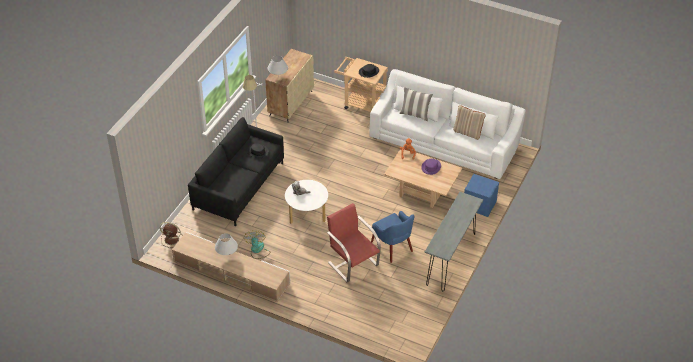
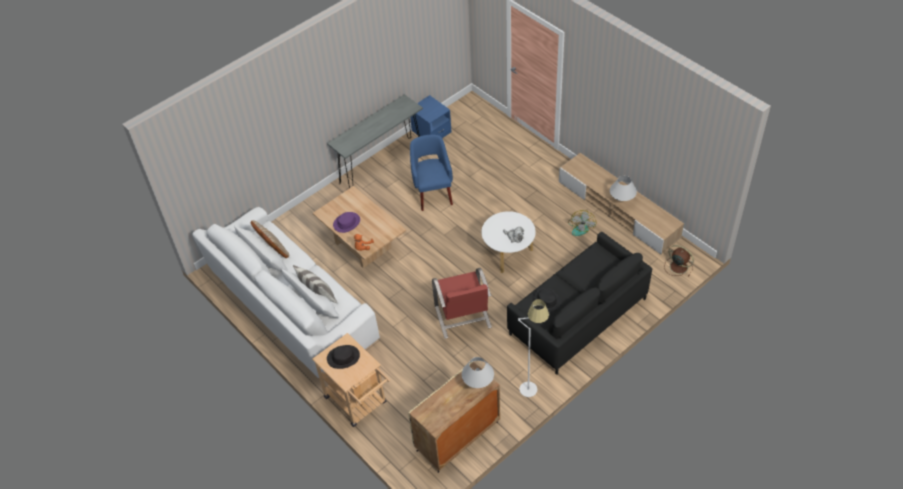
camera: 155 degrees left, 5 degrees up
(353, 263) = (483, 186): red armchair -> red armchair (463, 317)
(479, 205) = (310, 213): blue nightstand -> blue nightstand (431, 131)

